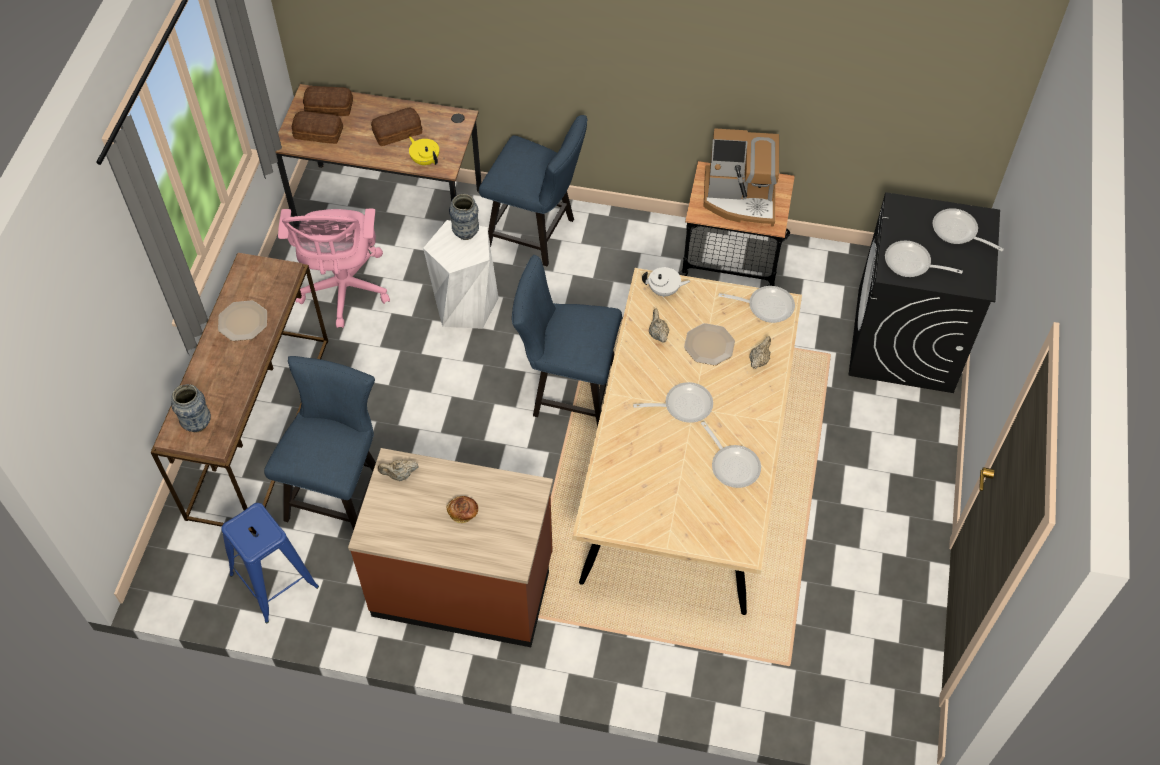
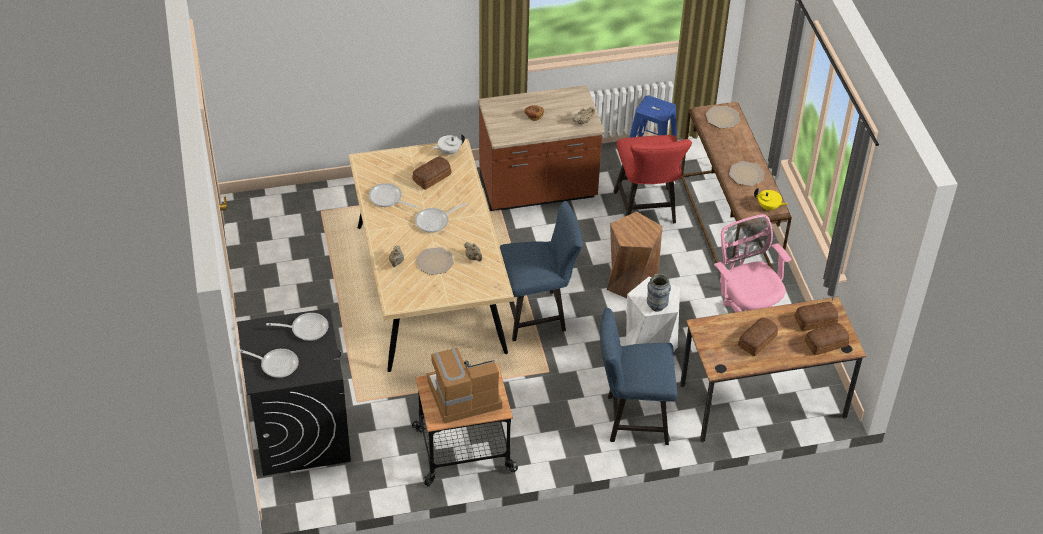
camera: 155 degrees right, 10 degrees down
(197, 424) = (722, 117): vase -> plate
(340, 493) = (646, 211): blue chair -> red chair
(425, 160) = (719, 326): yellow teapot -> yellow teapot (768, 207)
(431, 395) = (630, 282): none -> brown stool
(655, 480) = (432, 177): none -> bread
(664, 290) = (484, 287): white teapot -> white teapot (448, 151)
(766, 306) = (406, 299): frying pan -> none

